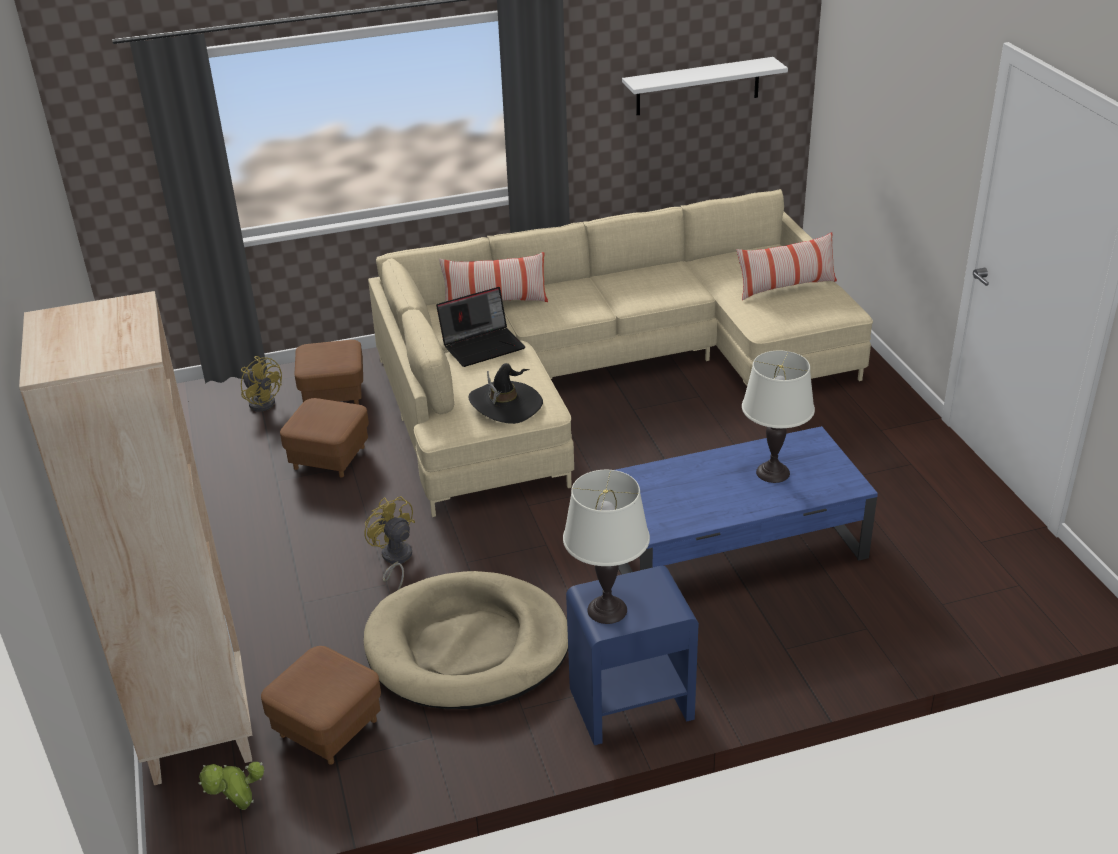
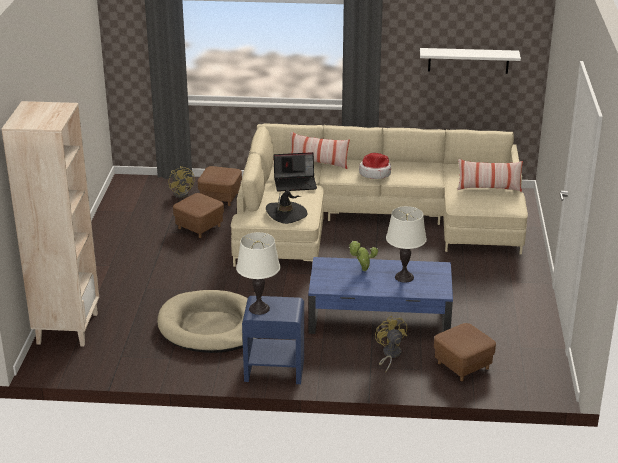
camera: 20 degrees right, 5 degrees down
(240, 808) = (68, 362): potted plant -> potted plant (362, 270)
(328, 728) = (125, 342): brown ottoman -> brown ottoman (462, 365)
(395, 560) = (202, 281): yellow fan -> yellow fan (390, 355)
(597, 299) = (375, 173): none -> hat

